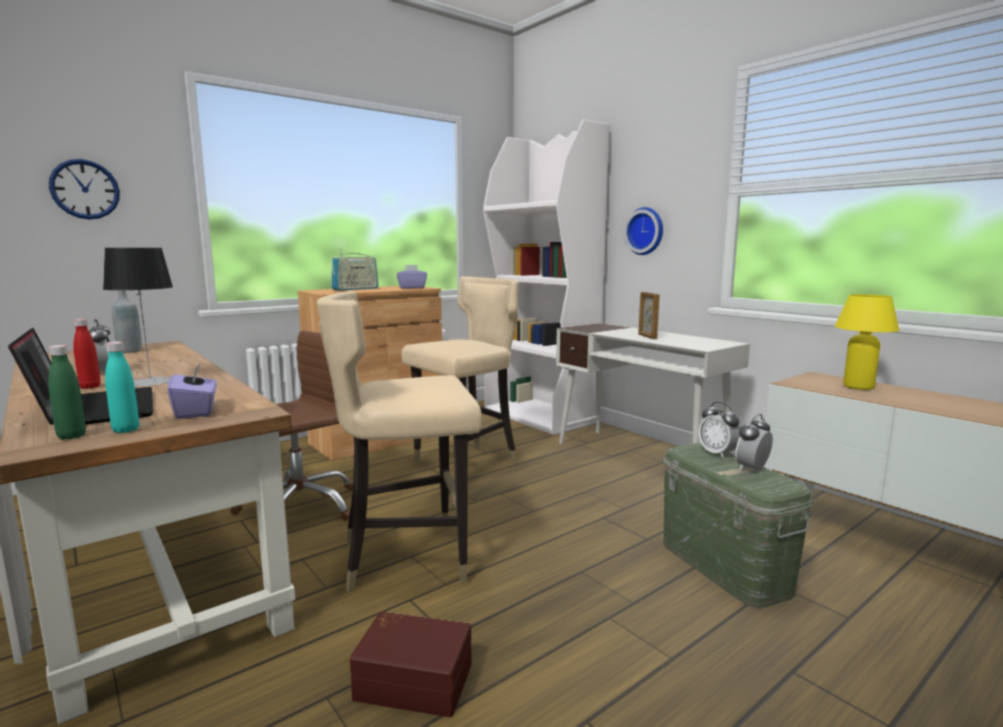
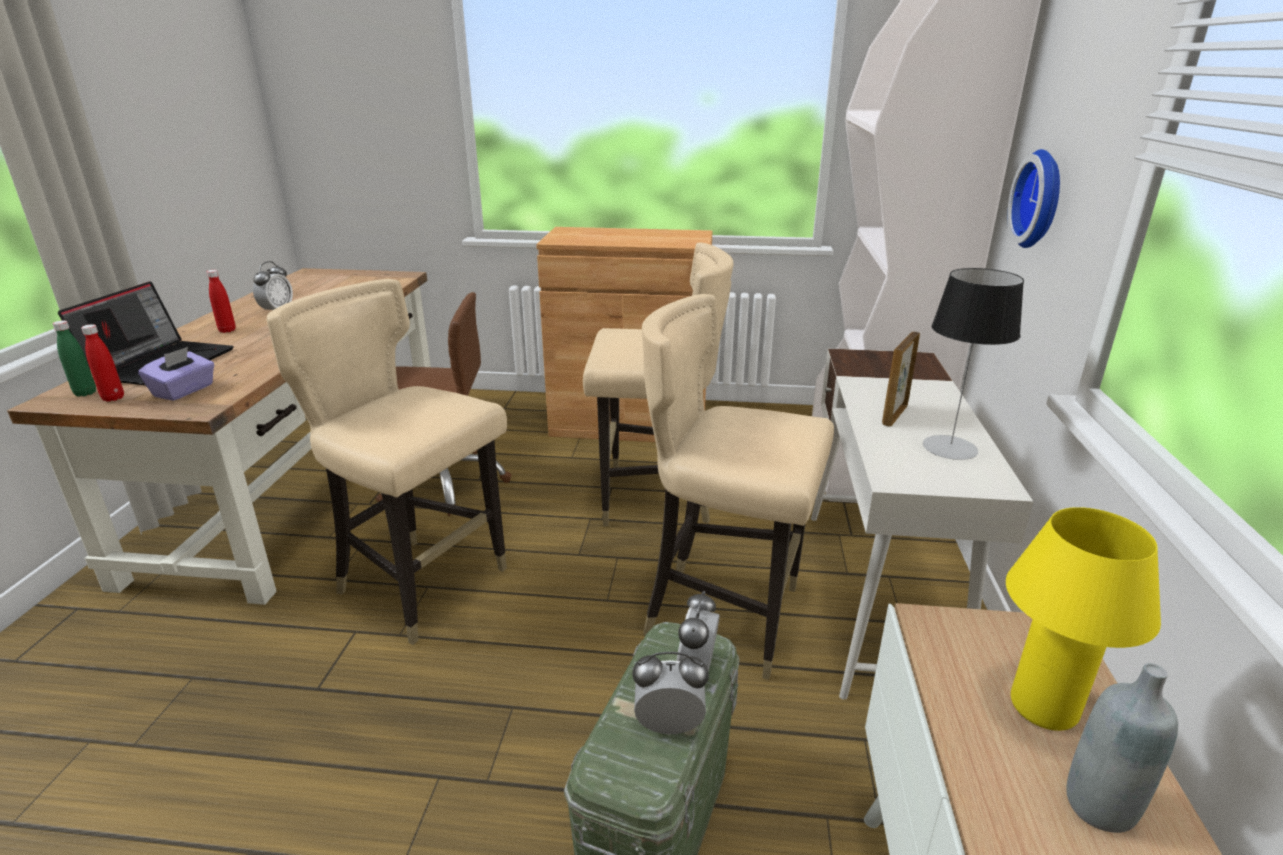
camera: 45 degrees right, 15 degrees up
(85, 189) = (362, 104): wall clock -> none
(126, 430) = (113, 398): turquoise bottle -> red bottle
(130, 351) = (360, 282): grey bottle -> grey bottle (1099, 806)
(150, 382) = (263, 336): table lamp -> table lamp (950, 448)
(355, 289) = (611, 234): radio -> none
(412, 287) = (680, 240): purple tissue box -> none
(414, 679) = (243, 707): brown storage box -> none
(598, 490) = (726, 616): none -> beige chair

